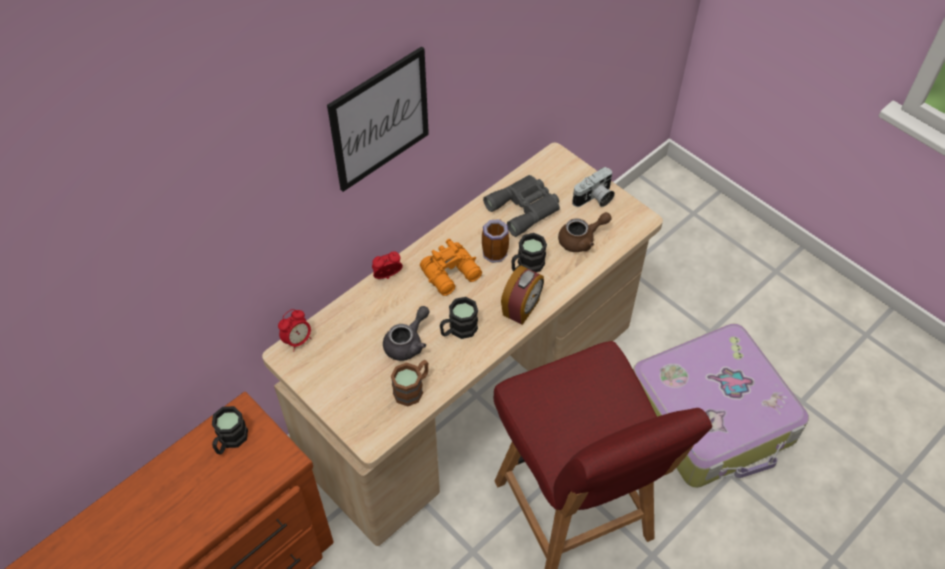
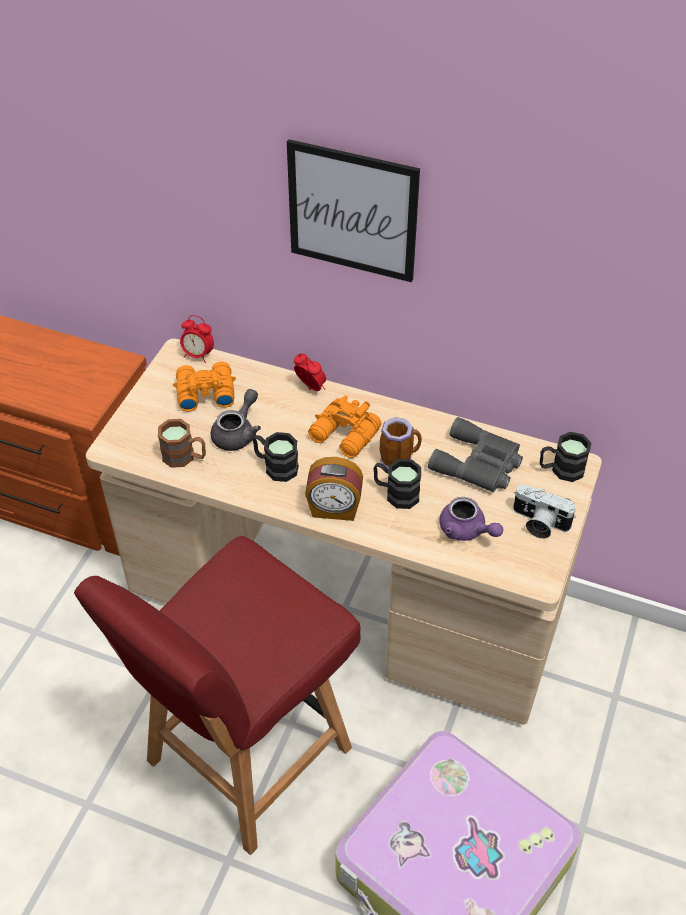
camera: 65 degrees right, 5 degrees down
(230, 440) = (88, 367): black mug -> black mug (561, 469)
(346, 351) = (204, 392): none -> orange binoculars
(407, 343) = (238, 433): grey teapot -> grey teapot turned 75 degrees counterclockwise
(581, 240) = (466, 531): brown teapot -> purple teapot

